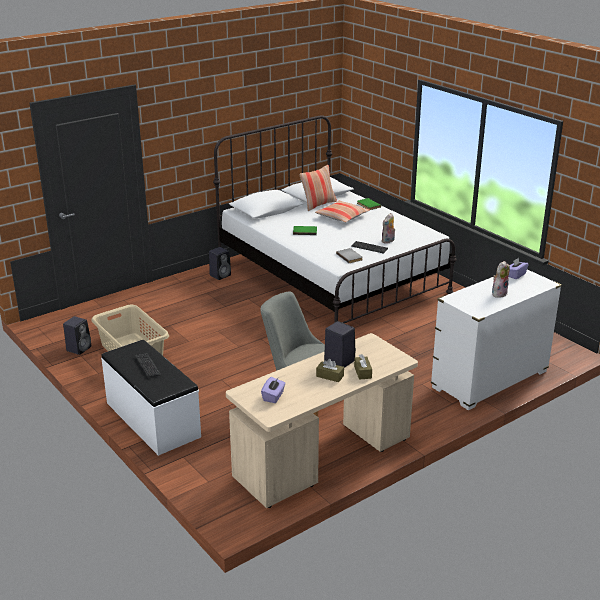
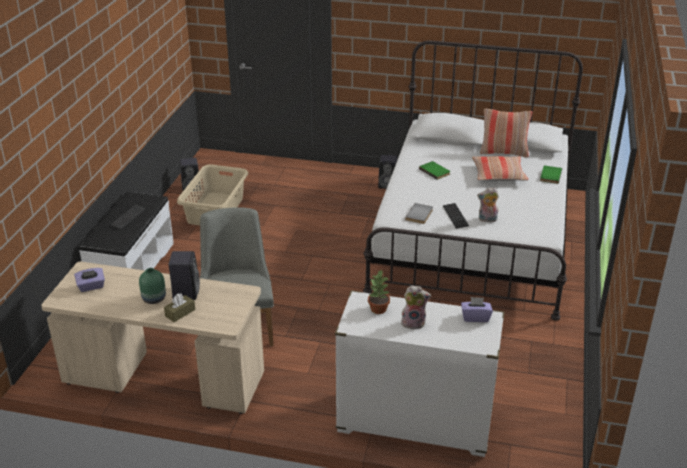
camera: 50 degrees right, 5 degrees up
(330, 376) = (154, 299): brown tissue box -> green vase
(470, 298) = (378, 309): none -> potted plant

